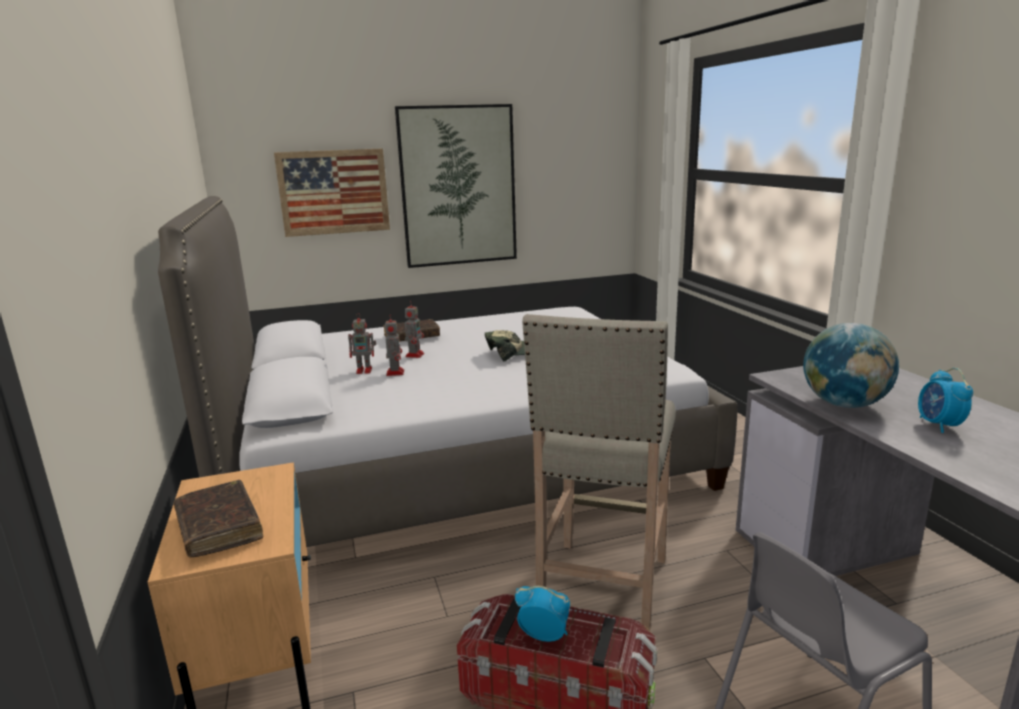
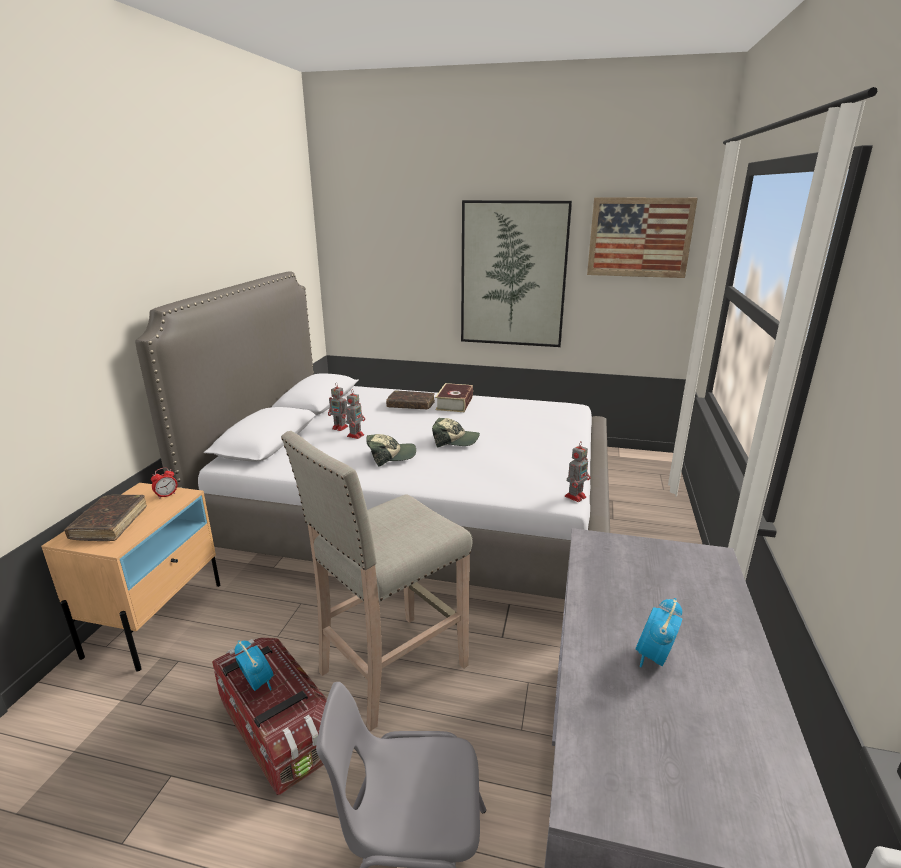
camera: 30 degrees right, 5 degrees up
(250, 480) = (166, 495): none -> alarm clock
(334, 192) = (407, 270): picture -> picture (639, 237)
(415, 355) = (390, 423): toy robot -> toy robot (576, 496)
(456, 327) = (454, 403): none -> book
(467, 379) = (391, 456): none -> cap
(844, 404) = (600, 594): globe -> none

